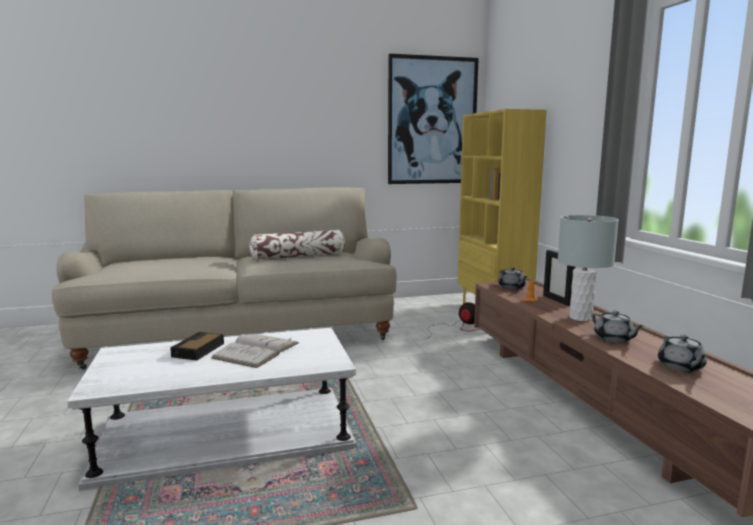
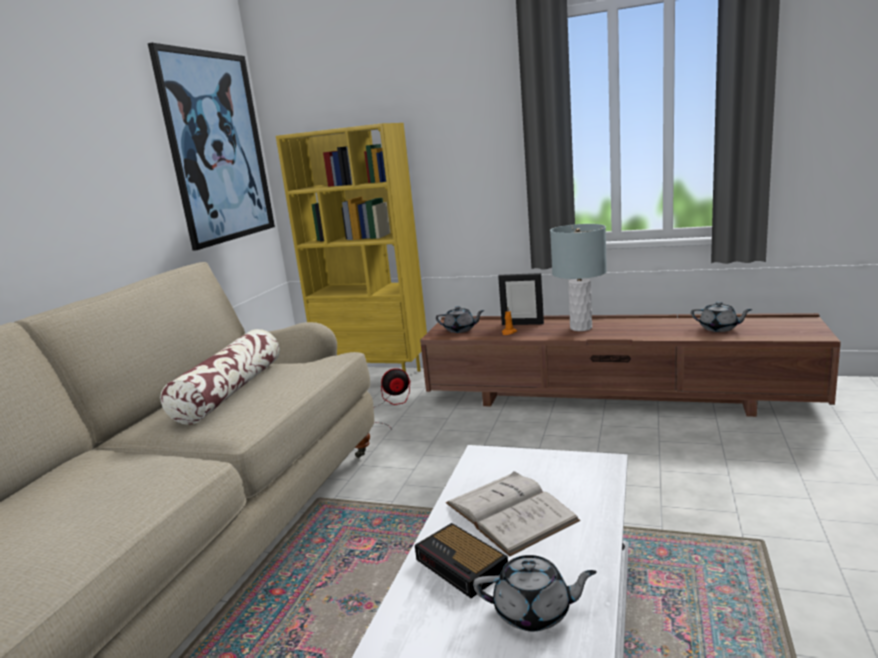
camera: 55 degrees left, 5 degrees up
(614, 339) = (644, 331): grey teapot -> grey teapot (534, 612)

